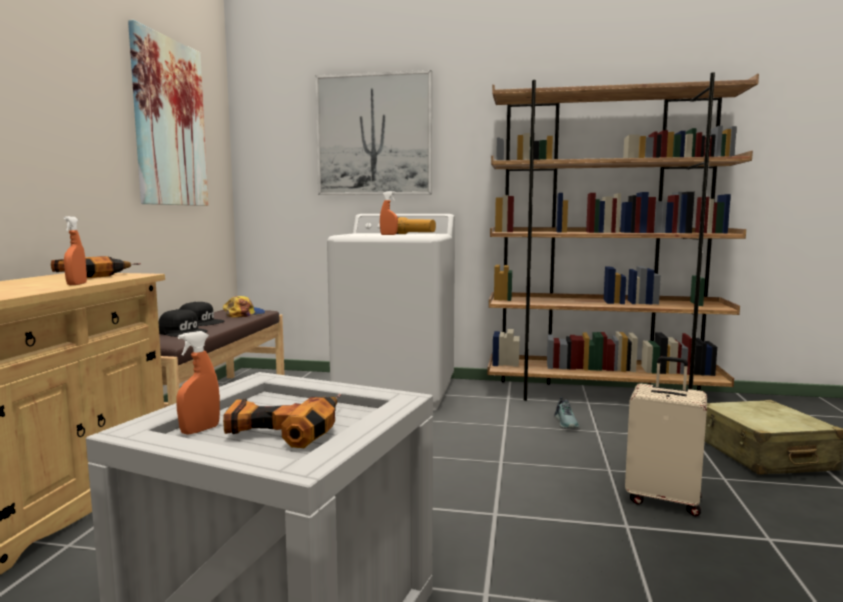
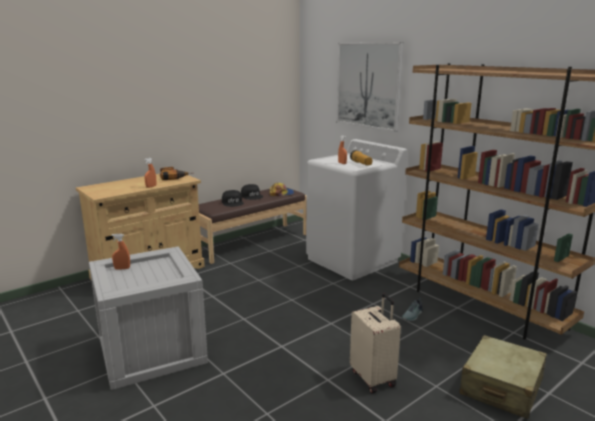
camera: 40 degrees right, 10 degrees up
(169, 123) = (245, 82): picture -> none
(285, 429) = (141, 277): power drill -> none

